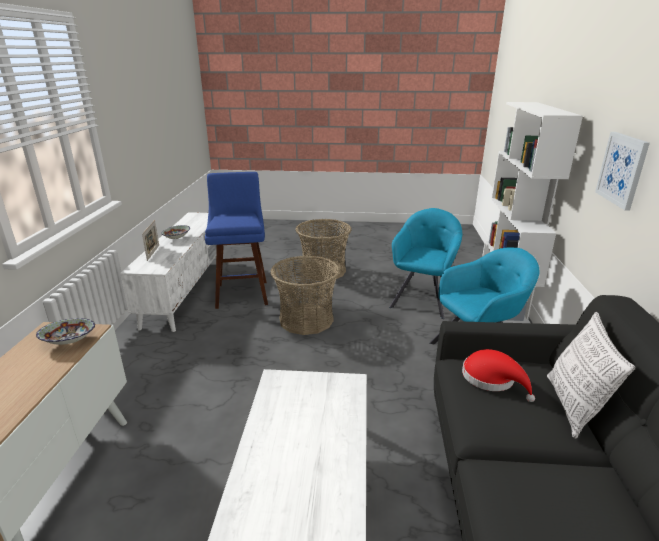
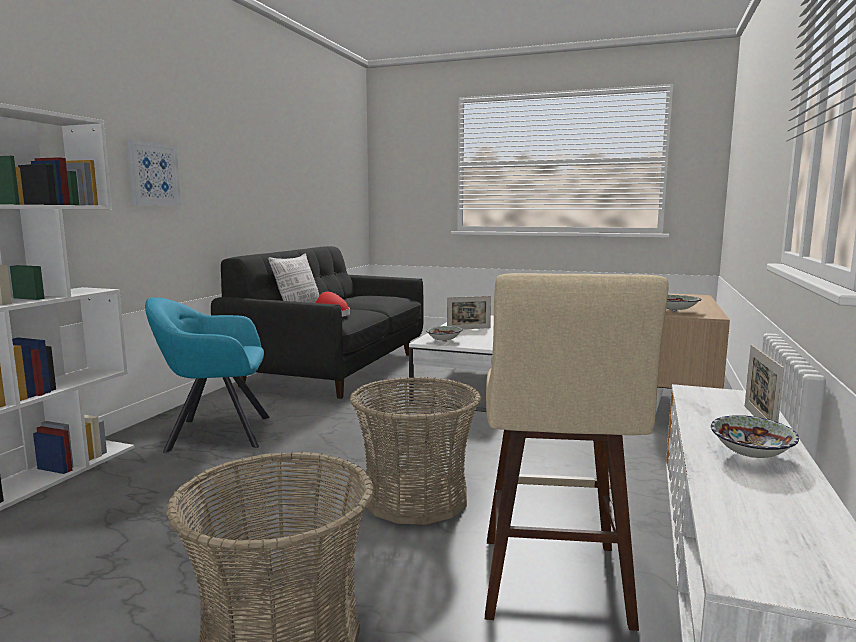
camera: 165 degrees left, 15 degrees down
(242, 292) = (554, 586): blue stool -> beige stool
(314, 451) = (468, 329): none -> picture frame
(329, 386) = (444, 341): none -> bowl
(422, 299) = (156, 506): turquoise armchair -> none

